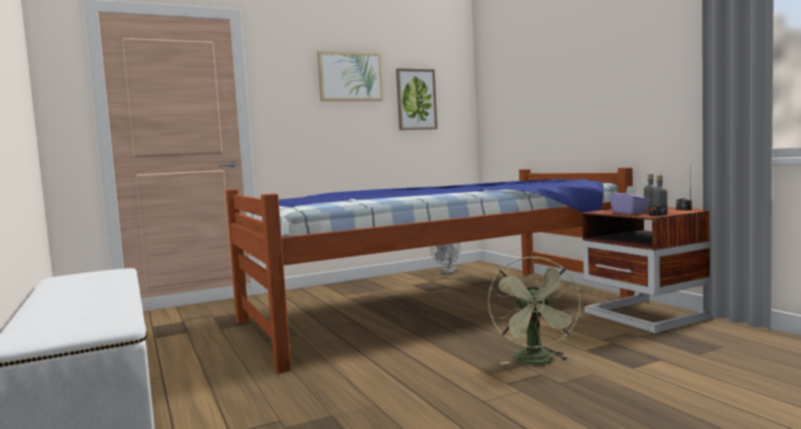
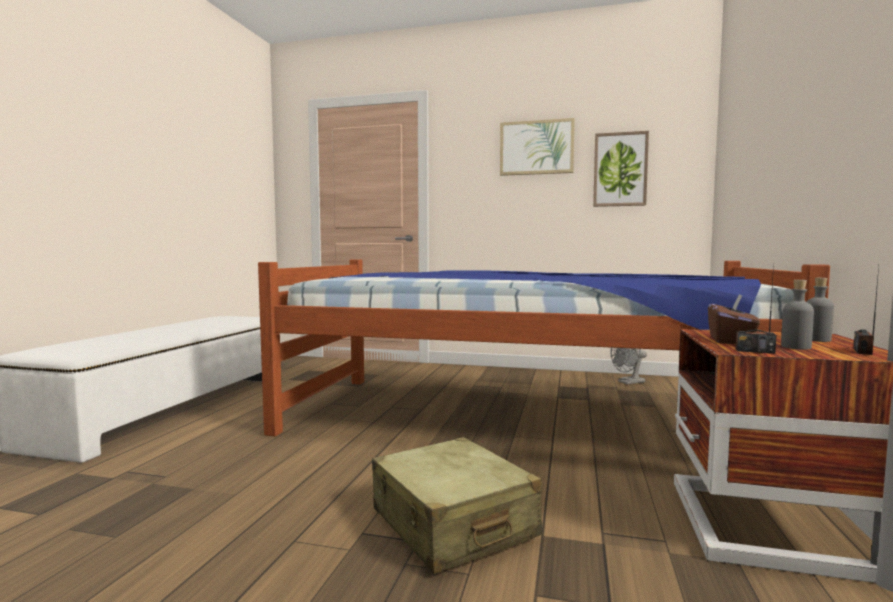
camera: 40 degrees right, 0 degrees up
(537, 362) = (452, 523): green fan -> beige suitcase
(629, 213) = (731, 341): purple tissue box -> brown tissue box

